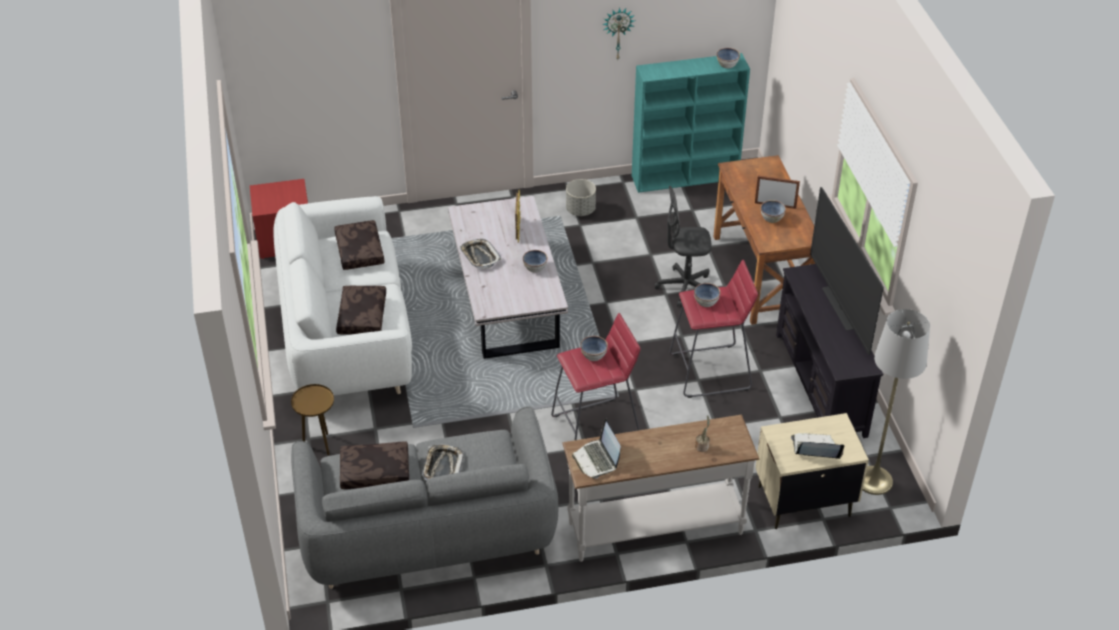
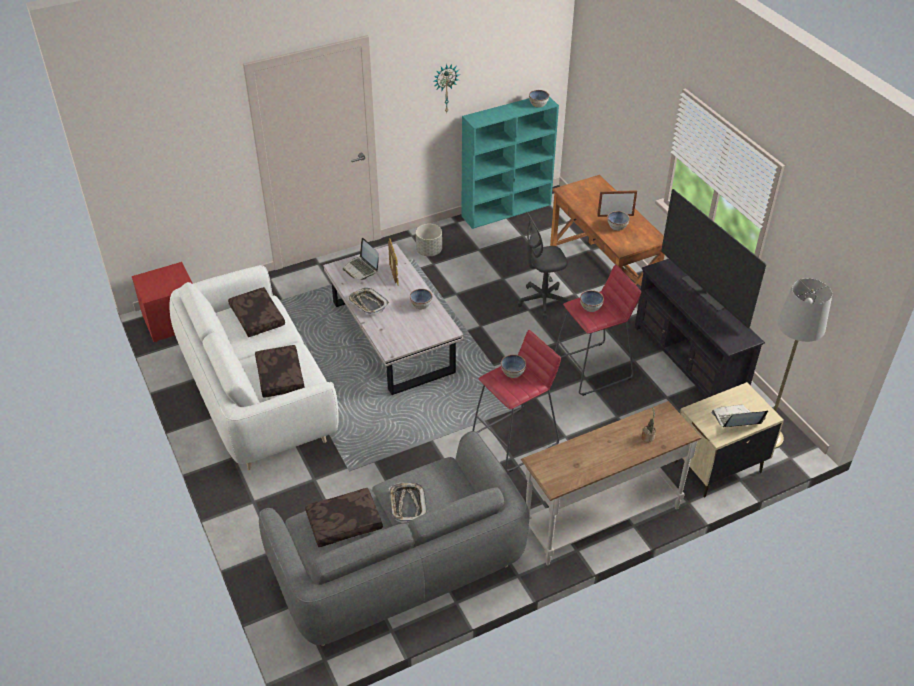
camera: 15 degrees left, 0 degrees up
(319, 445) = (266, 505): brown side table -> none
(597, 460) = (559, 469): laptop -> laptop (361, 269)

